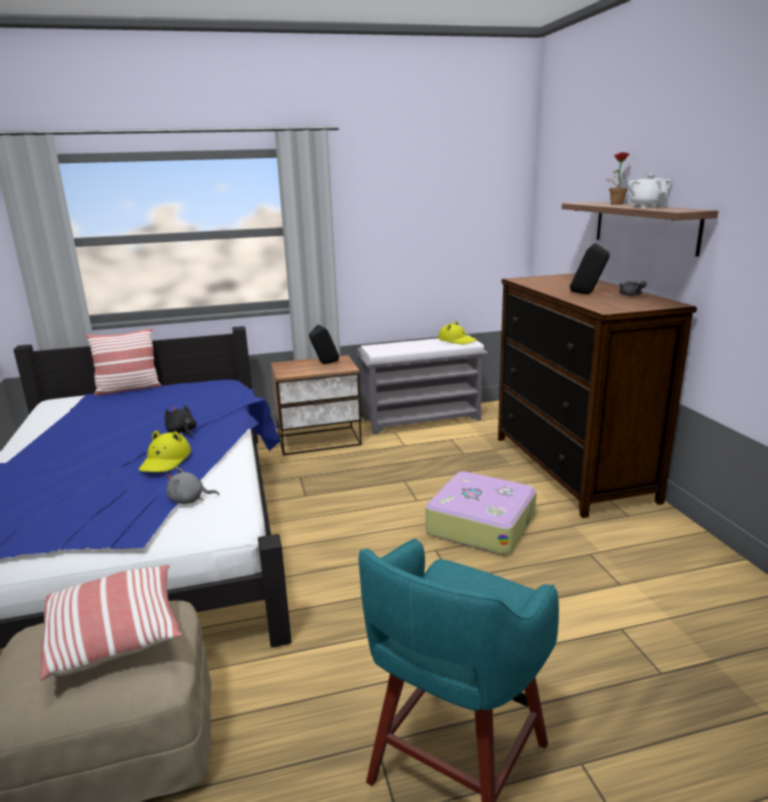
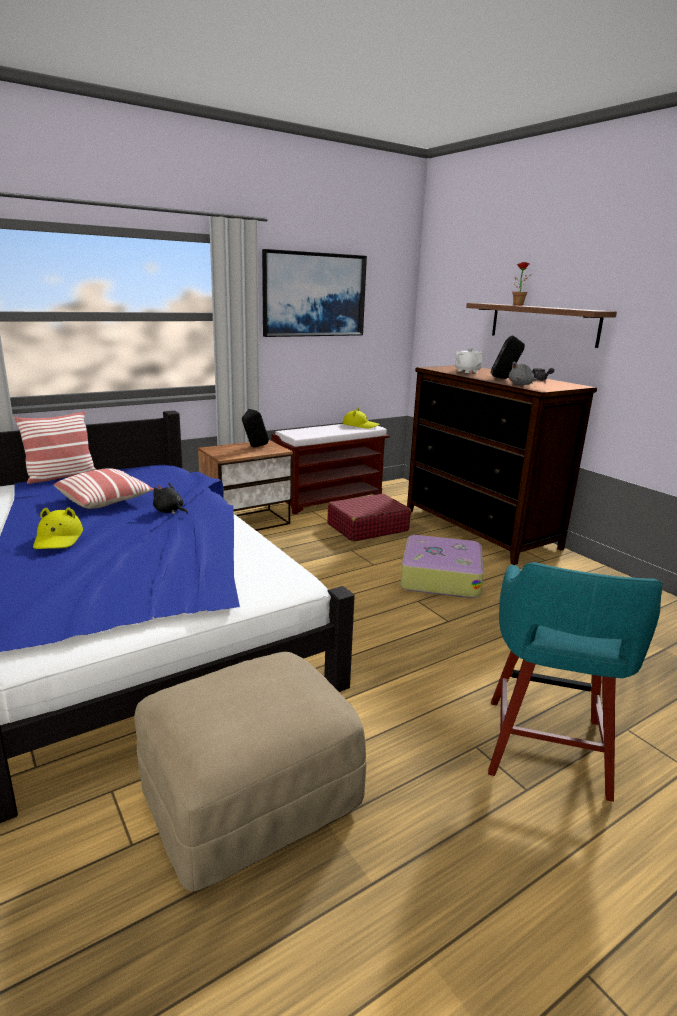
camera: 20 degrees left, 0 degrees up
(116, 635) = (267, 681): pillow -> pillow (105, 500)
(165, 461) = (182, 535): yellow hat -> yellow hat (58, 538)
(189, 500) = (237, 566): grey plush toy -> grey plush toy (521, 384)
(401, 201) = (314, 295): none -> picture
(422, 419) = (330, 499): grey bench -> brown bench
(440, 455) = (367, 527): none -> red suitcase
(647, 207) = (553, 307): white teapot -> white teapot (467, 371)

